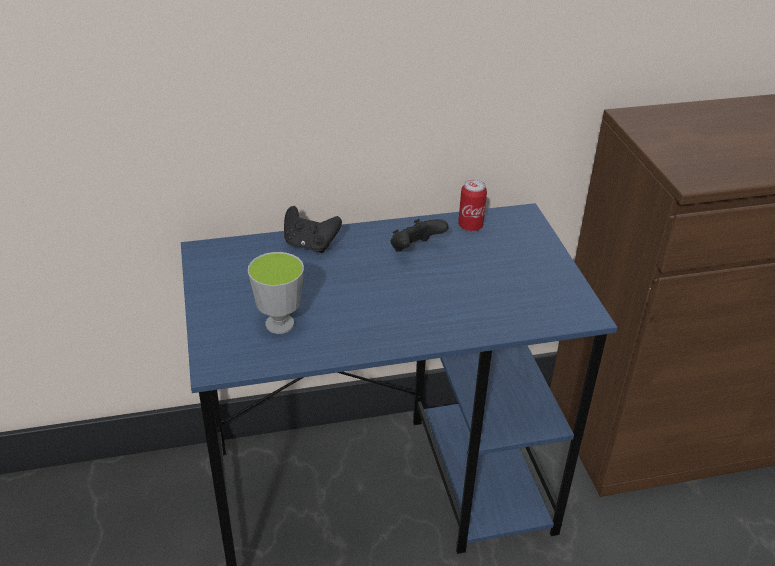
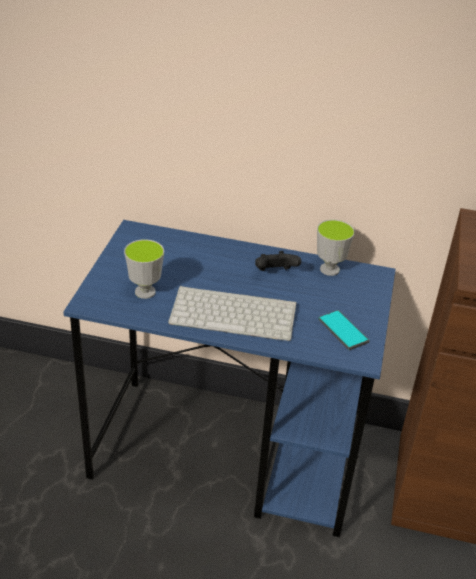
camera: 25 degrees right, 0 degrees up
(310, 245) = (205, 247): black game controller -> none
(408, 312) = (235, 313): none -> keyboard
(470, 226) = (329, 269): can -> cup
(540, 290) = (343, 330): none -> phone

